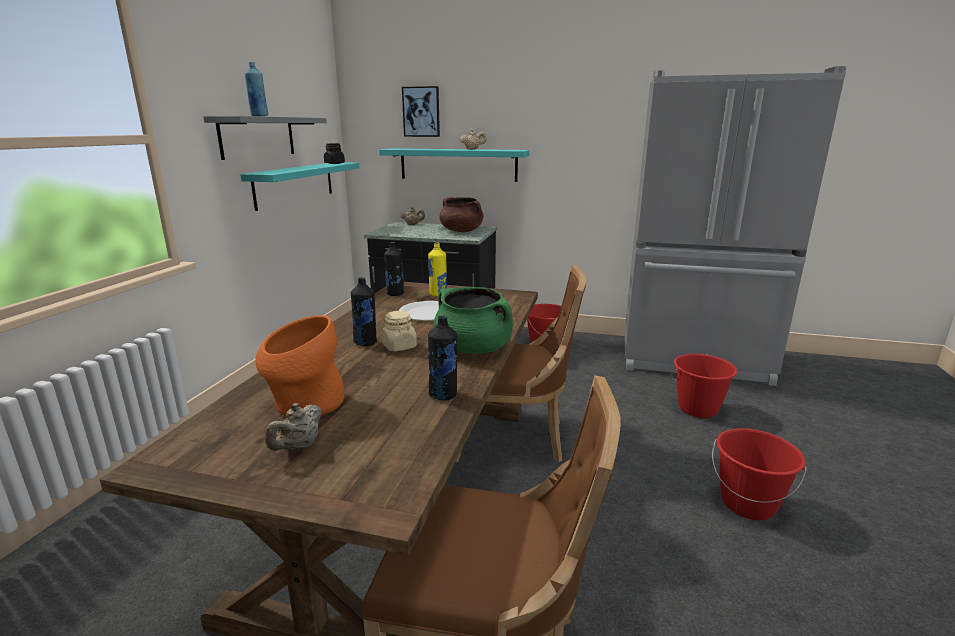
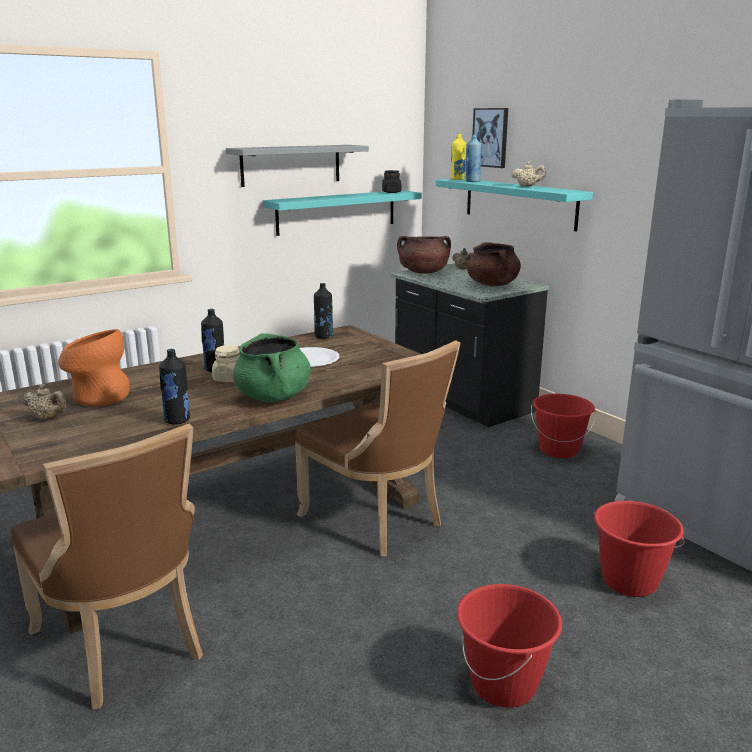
camera: 40 degrees right, 0 degrees up
(259, 116) = (283, 147): blue bottle -> blue bottle (472, 181)
(298, 447) = (48, 418): beige teapot -> beige teapot turned 135 degrees counterclockwise
(389, 230) = (423, 272): none -> brown cooking pot
(438, 294) = (355, 346): yellow bottle -> yellow bottle (457, 179)

